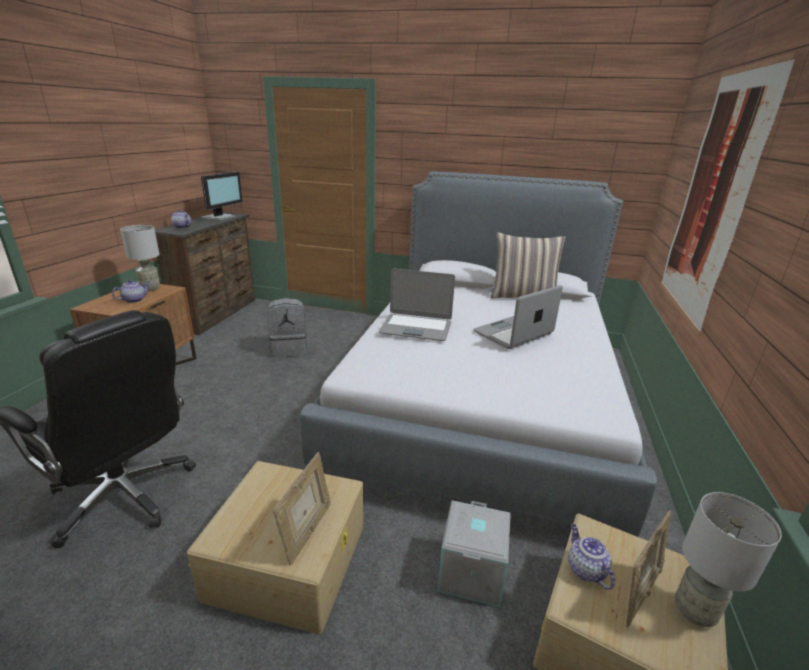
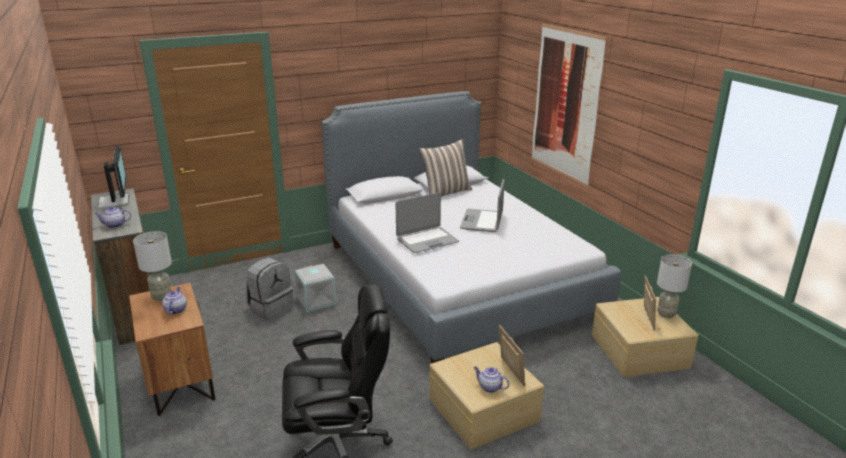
camera: 40 degrees left, 0 degrees up
(472, 573) = (565, 362): grey storage box -> grey storage box (317, 300)
(585, 569) = (623, 321): teapot -> teapot (489, 387)

